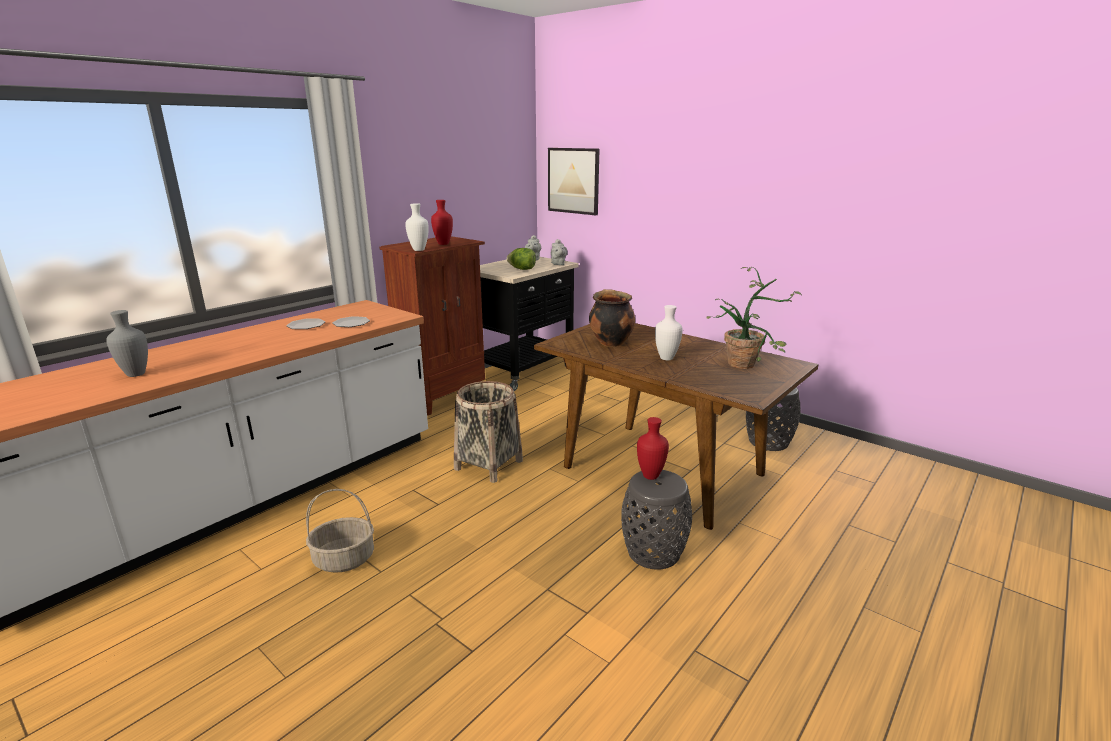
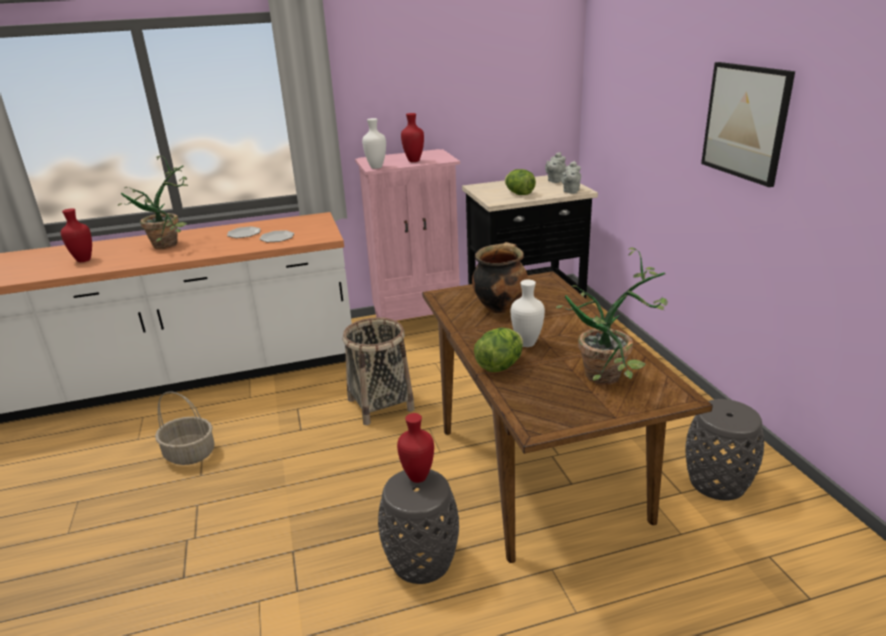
camera: 35 degrees right, 5 degrees up
(136, 374) = (84, 260): grey vase -> red vase
(234, 345) = (172, 244): none -> potted plant
(443, 399) = (417, 321): brown cabinet -> pink cabinet
(573, 181) = (610, 88): picture -> picture (745, 122)
(672, 373) = (499, 366): none -> lettuce

